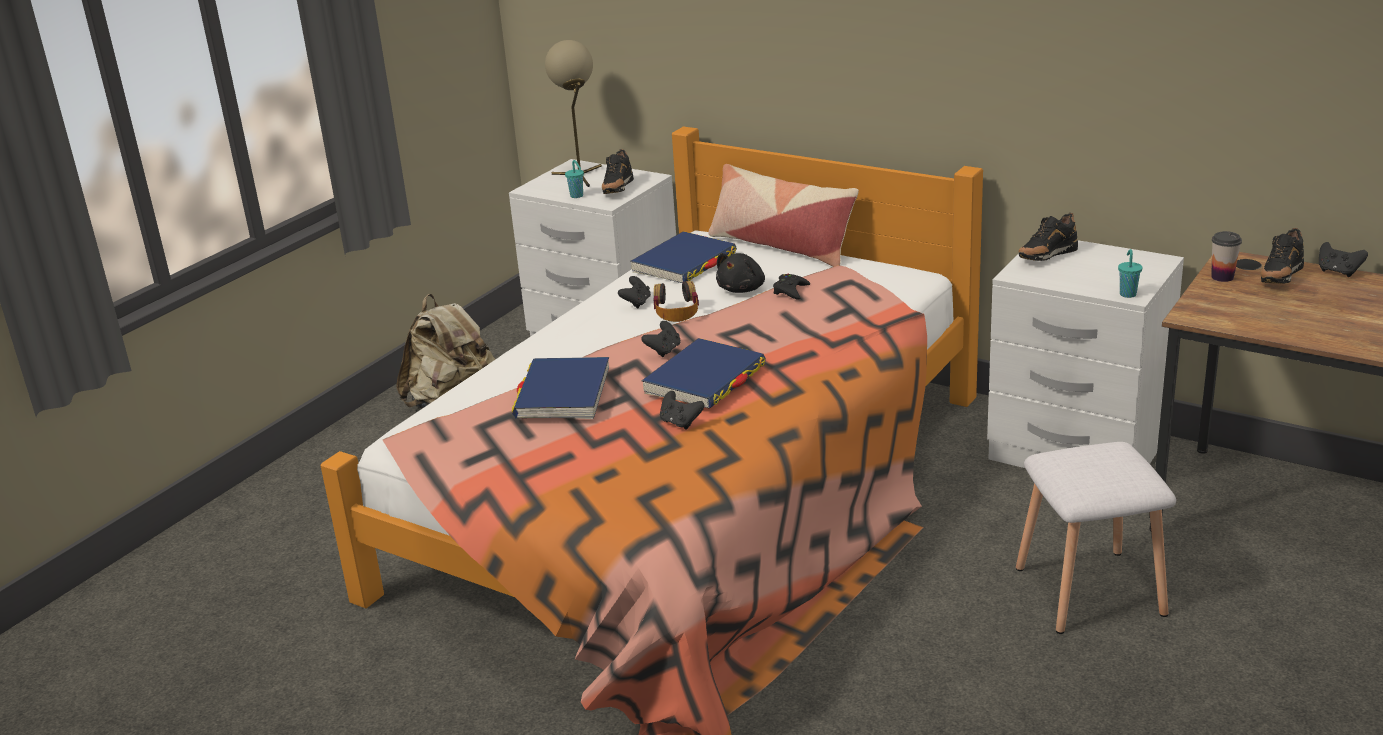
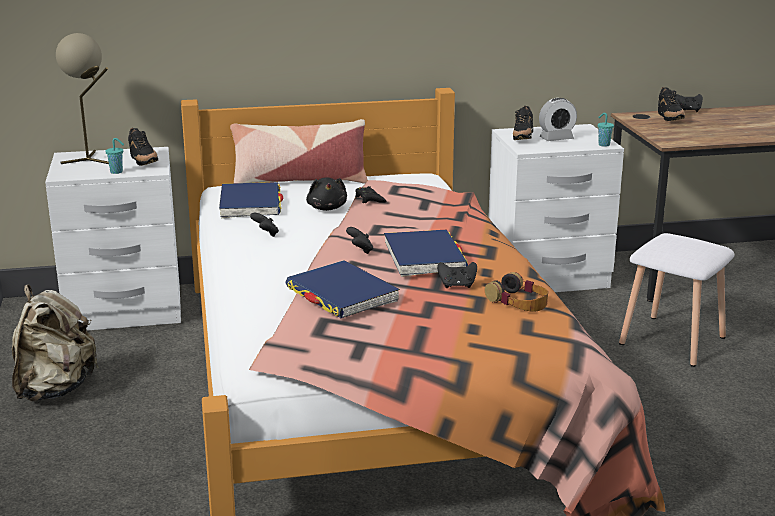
camera: 45 degrees left, 5 degrees down
(676, 309) = (314, 227): headphones -> headphones (518, 301)
(1087, 268) = (556, 138): none -> alarm clock
(1222, 277) = (644, 124): cup -> none

